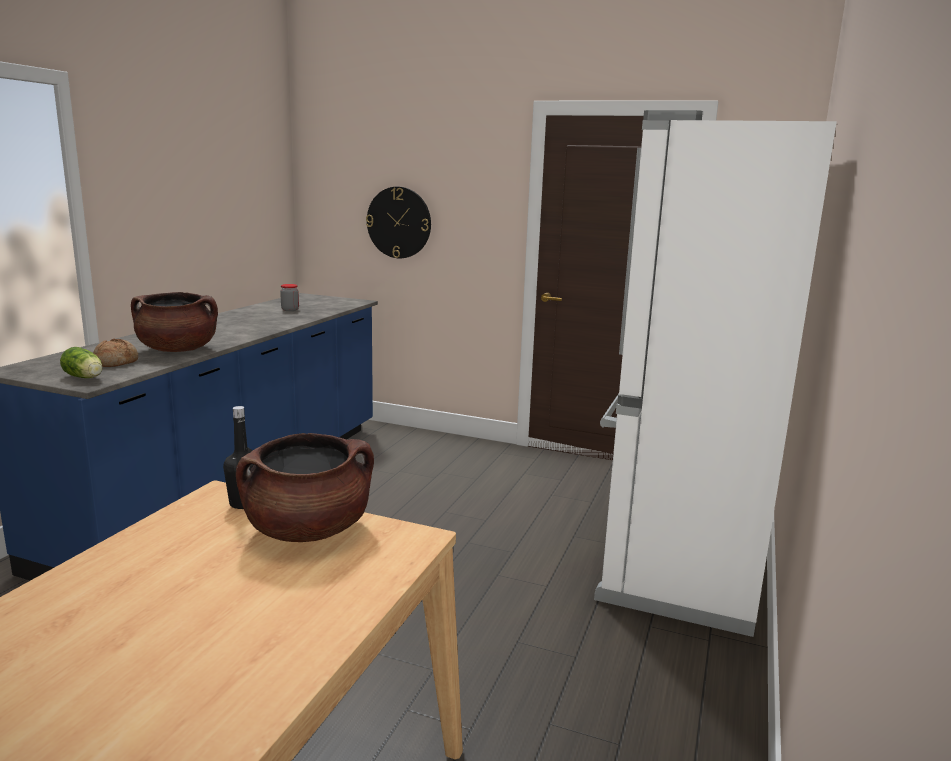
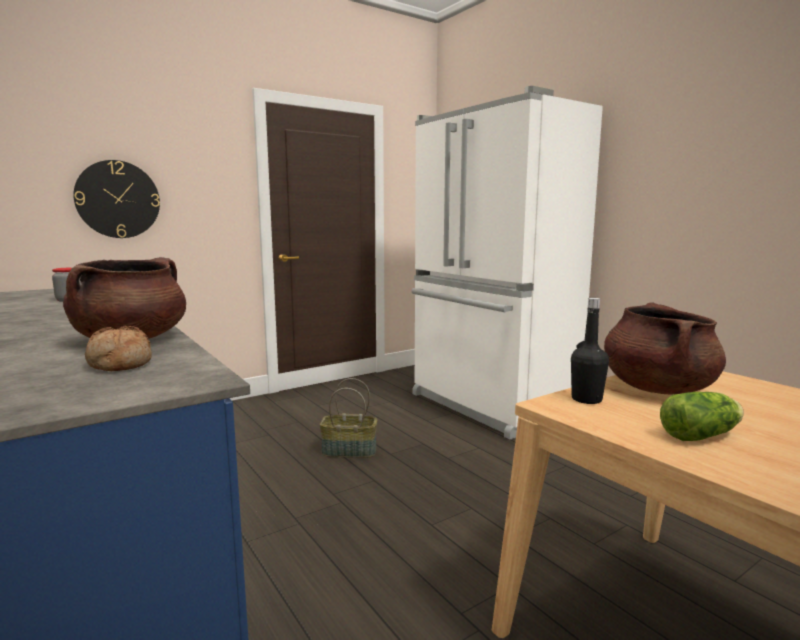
camera: 55 degrees left, 5 degrees down
(85, 378) = (167, 380): lettuce -> lettuce (703, 435)
(447, 521) = (348, 451): none -> basket

